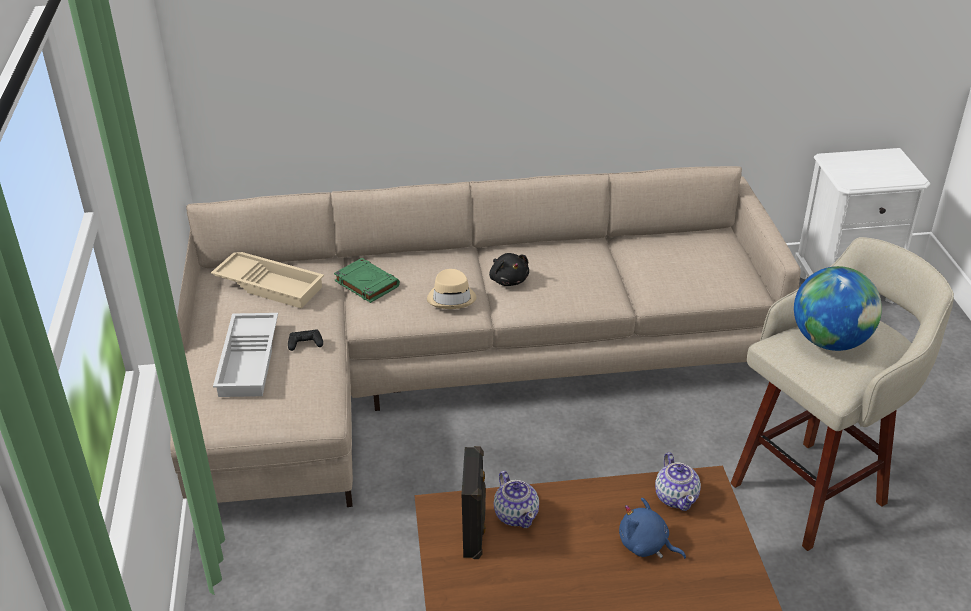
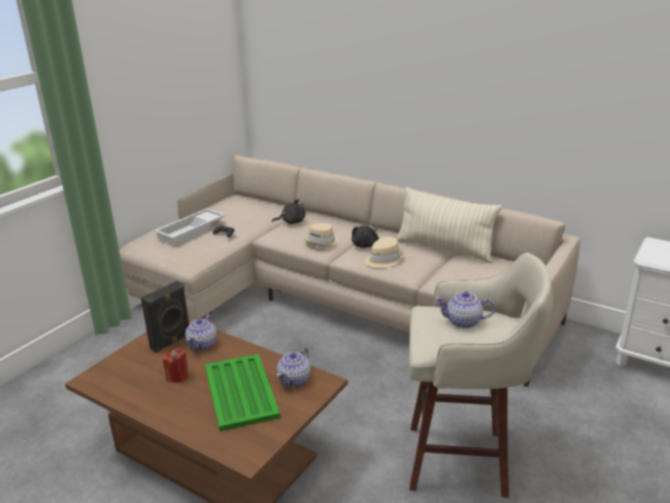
camera: 40 degrees right, 10 degrees down
(270, 284) = (248, 207): beige tray -> none
(366, 283) = (291, 222): green book -> black plush toy
(552, 570) = (178, 376): none -> red candle
(557, 291) = (383, 259): none -> beige hat
(601, 245) = (445, 249): none -> beige pillow
(646, 545) = (240, 392): blue plush toy -> green tray
(830, 341) = (464, 322): globe -> teapot

